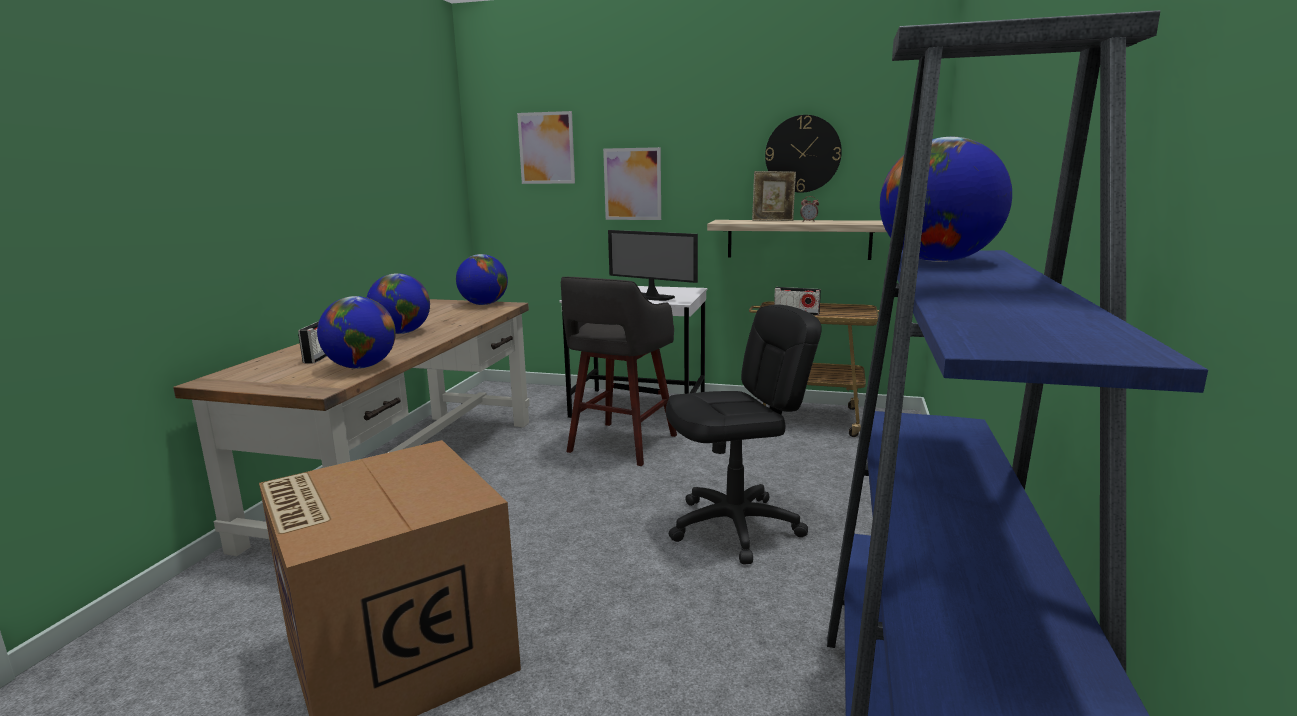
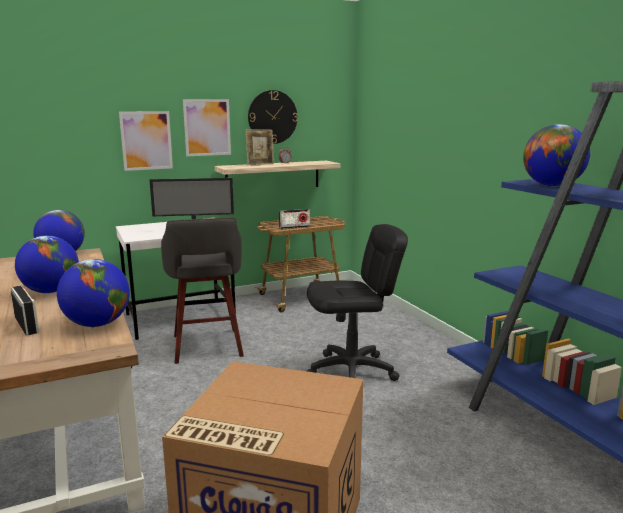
camera: 40 degrees left, 0 degrees up
(546, 148) = (62, 110): picture -> picture (207, 127)
(735, 527) = (352, 372): black office chair -> black office chair turned 45 degrees clockwise

